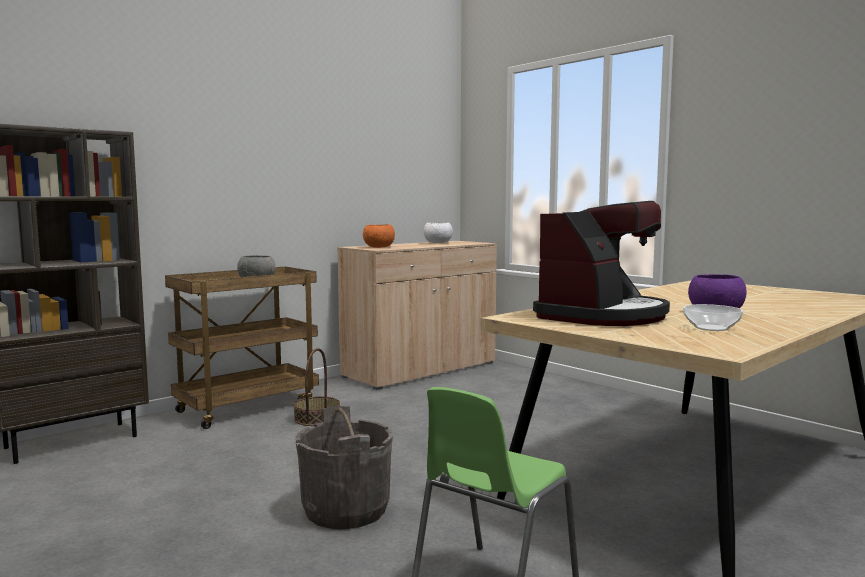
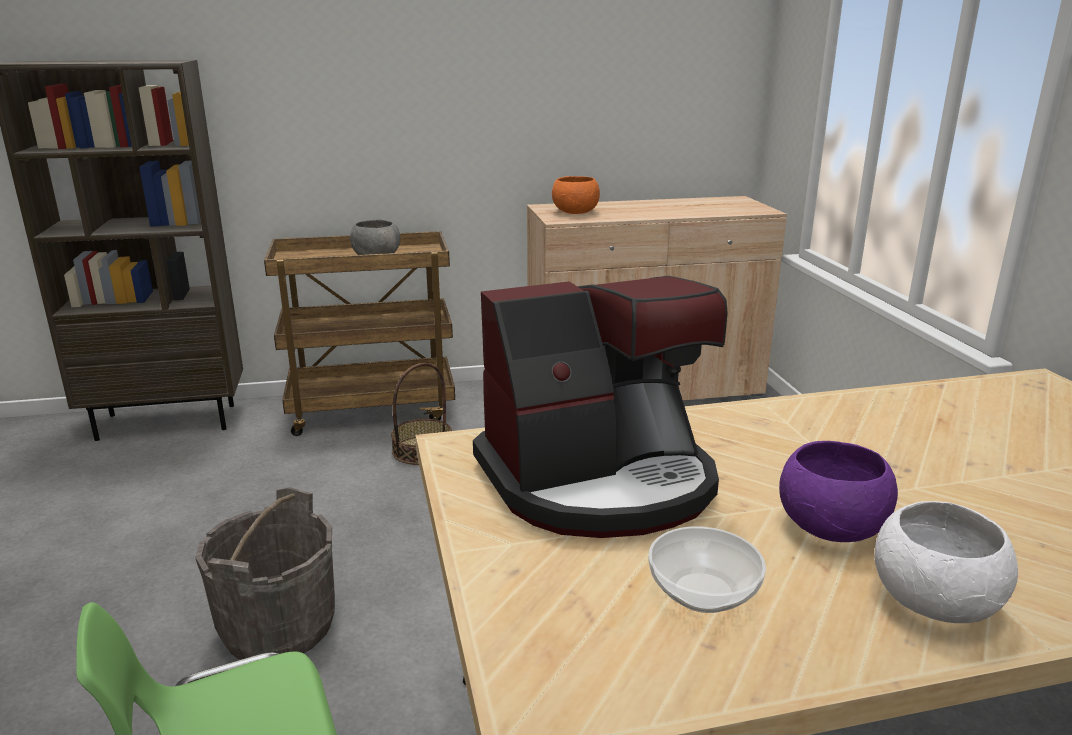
camera: 30 degrees right, 15 degrees up
(438, 243) = (693, 204): white bowl -> white bowl (934, 601)

